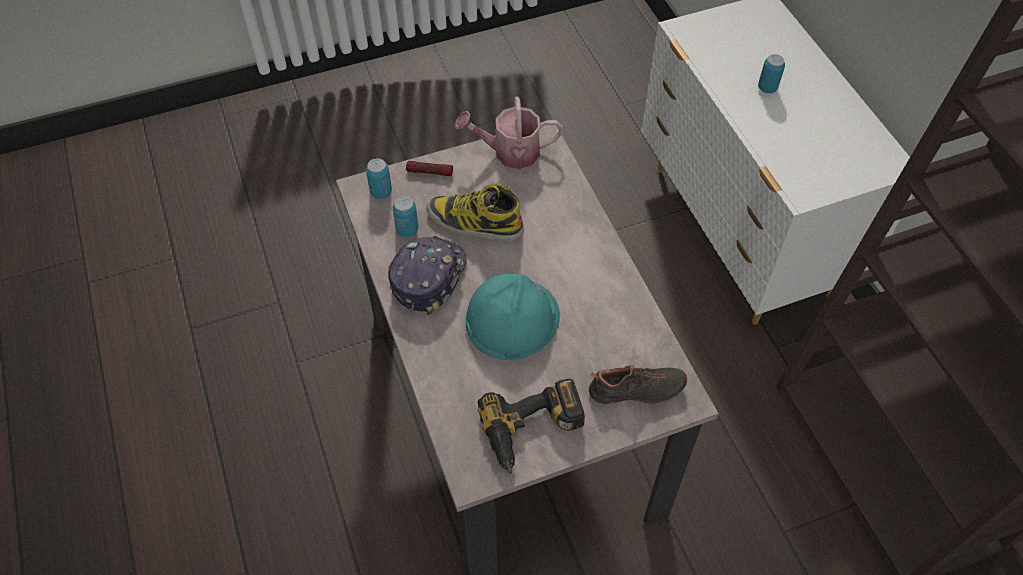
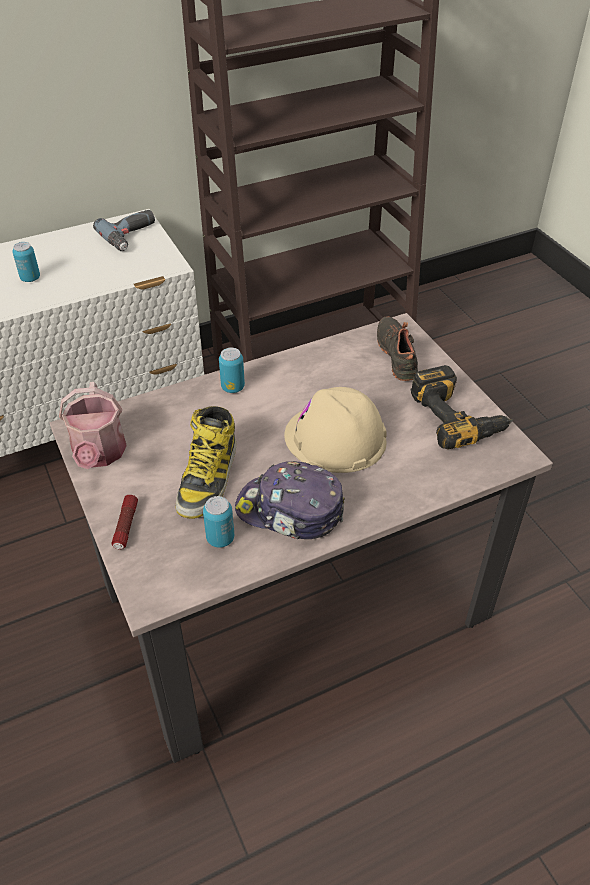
camera: 95 degrees left, 10 degrees down
(381, 192) = (157, 573): can -> can (233, 387)
(512, 318) = (335, 438): turquoise hard hat -> beige hard hat
(858, 161) = (132, 236): none -> power drill

